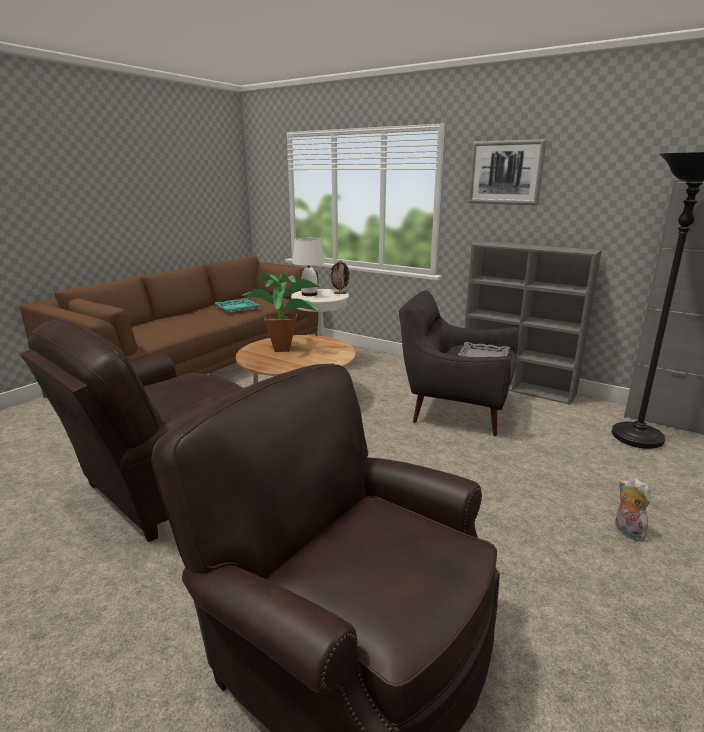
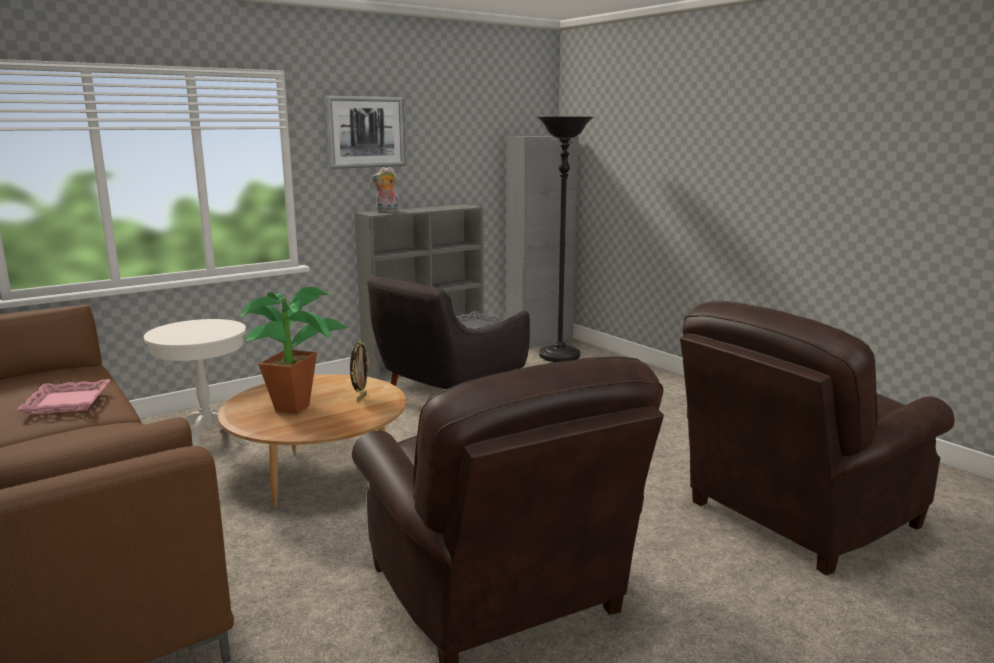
camera: 70 degrees left, 5 degrees down
(237, 308) = (66, 402): turquoise tray -> pink tray
(309, 294) = (182, 335): white table lamp -> none
(340, 293) = (213, 321): picture frame -> picture frame (360, 398)
(626, 531) = (677, 396): plush toy -> plush toy (387, 212)

